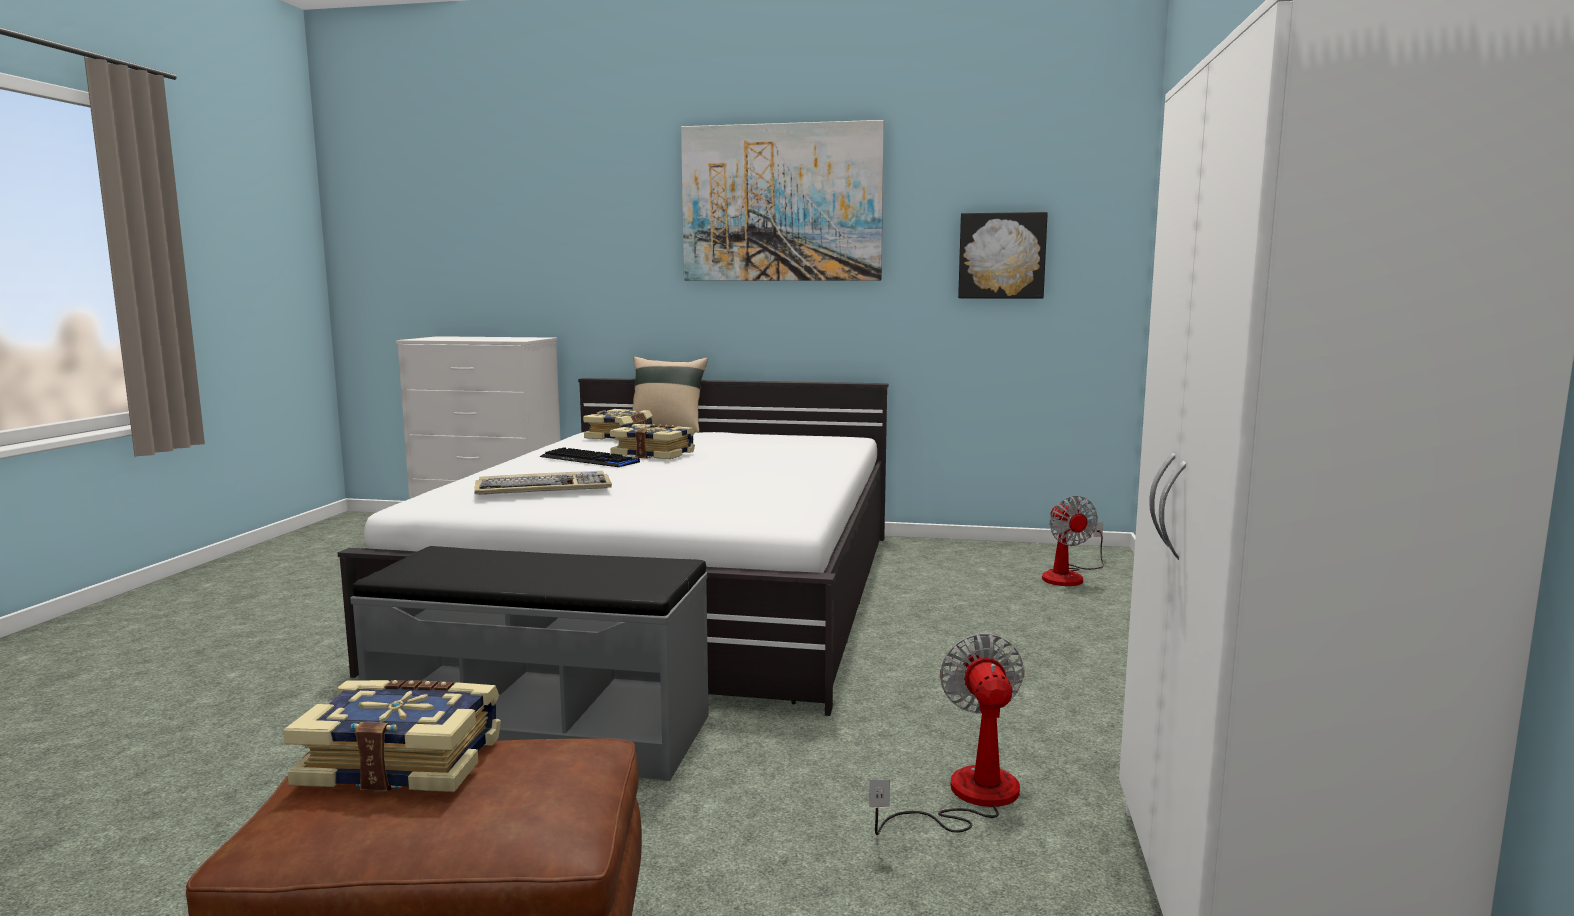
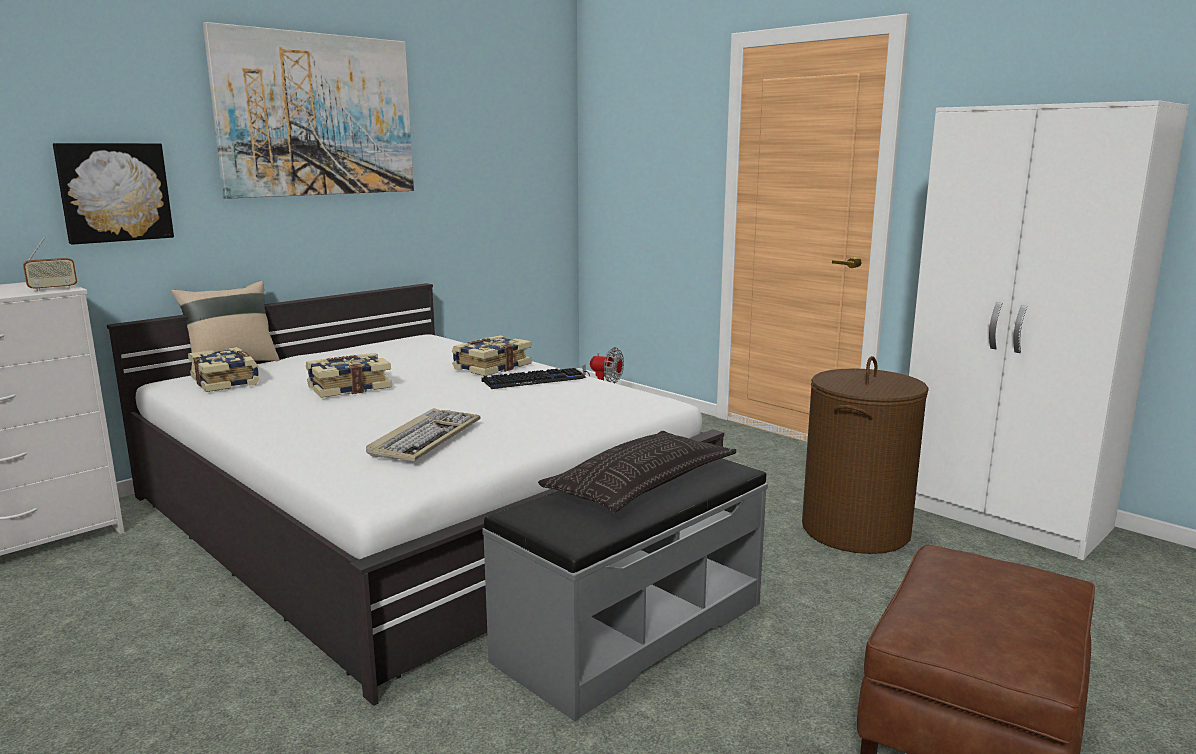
camera: 55 degrees left, 5 degrees up
(403, 760) = (945, 605): book -> book (491, 367)
(514, 340) = (53, 289): none -> radio
(561, 567) = (641, 483): none -> pillow
(589, 460) = (322, 408): keyboard -> keyboard (534, 380)
(967, 797) = (856, 530): fan -> brown laundry basket
(1001, 256) = (494, 167): picture -> picture (114, 192)

